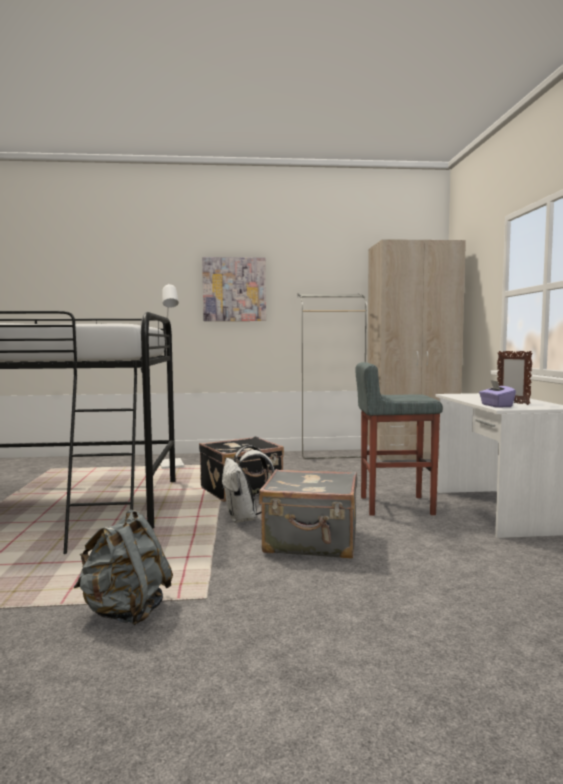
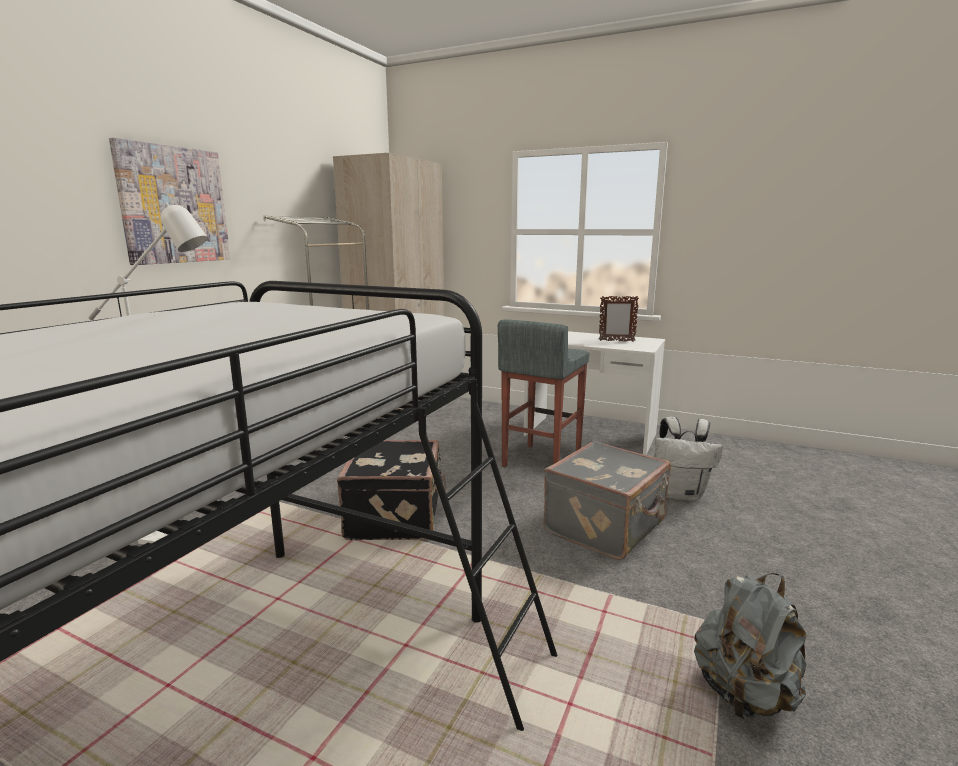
camera: 60 degrees left, 10 degrees up
(245, 518) = (503, 542): white backpack -> white backpack (680, 494)
(496, 406) = (631, 347): purple tissue box -> none

